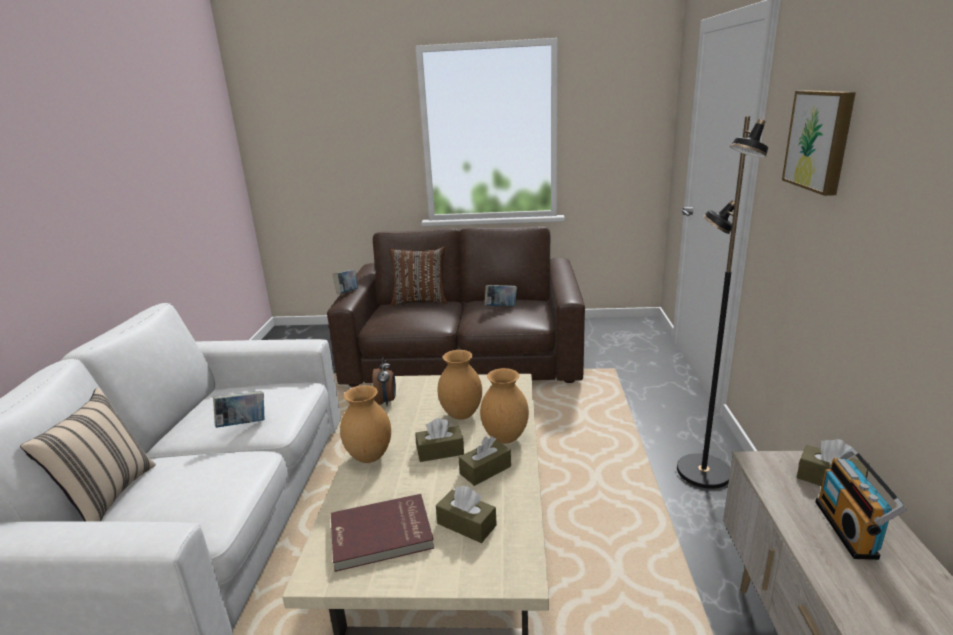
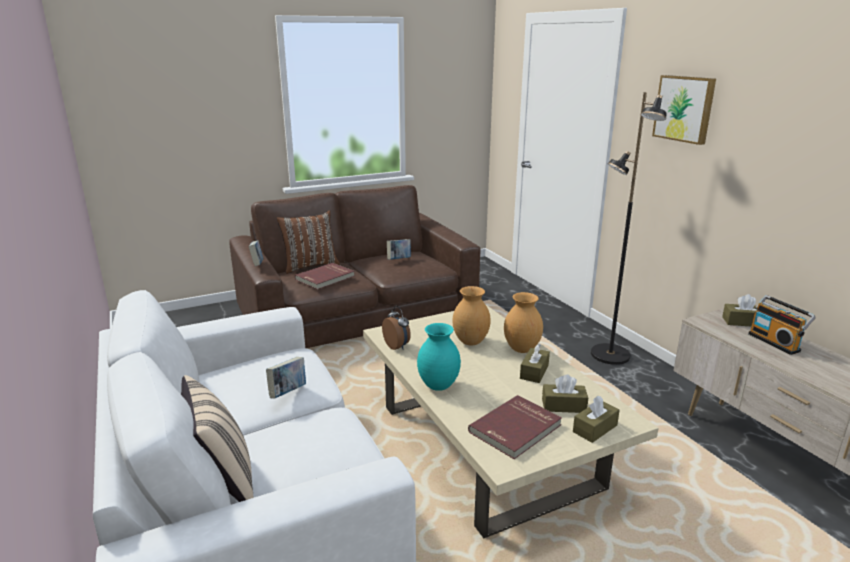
camera: 30 degrees left, 0 degrees up
(368, 457) = (438, 386): brown vase -> turquoise vase
(410, 315) = (325, 278): none -> red book
(440, 451) = (487, 369): brown tissue box -> brown tissue box (595, 428)

